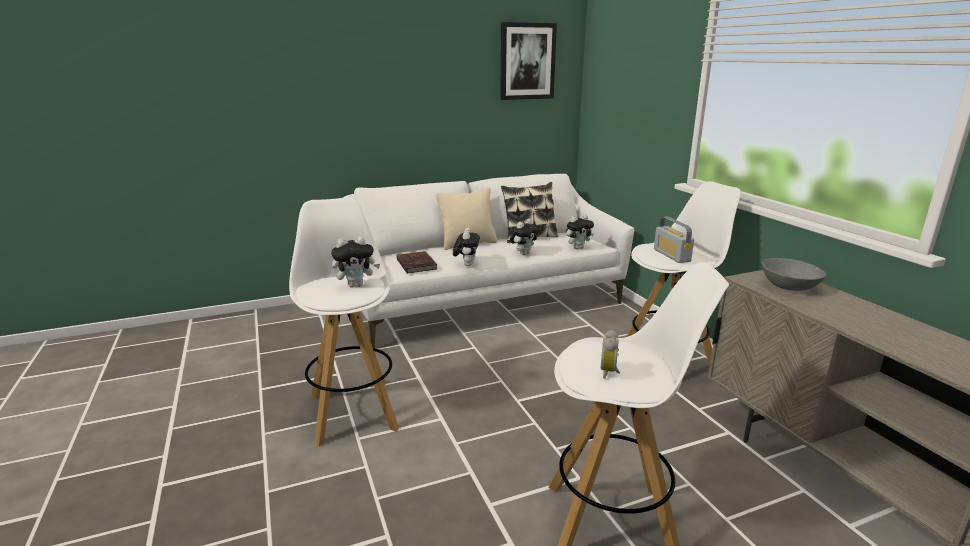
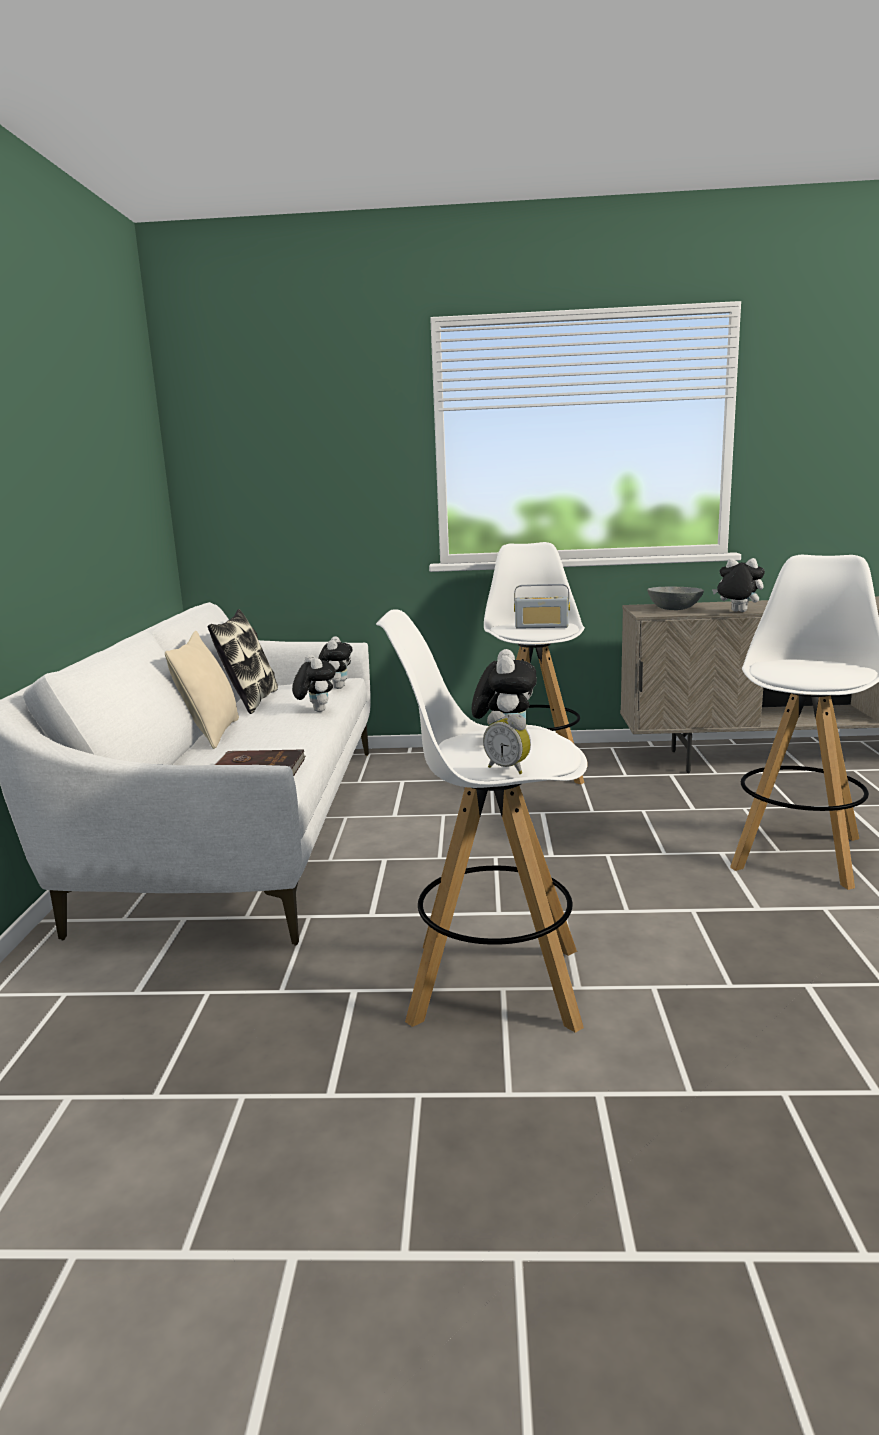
camera: 65 degrees left, 5 degrees down
(466, 264) = (306, 743): plush toy -> plush toy (737, 612)
(527, 61) = (122, 422): picture -> none
(610, 372) = (828, 669): alarm clock -> alarm clock (509, 769)

